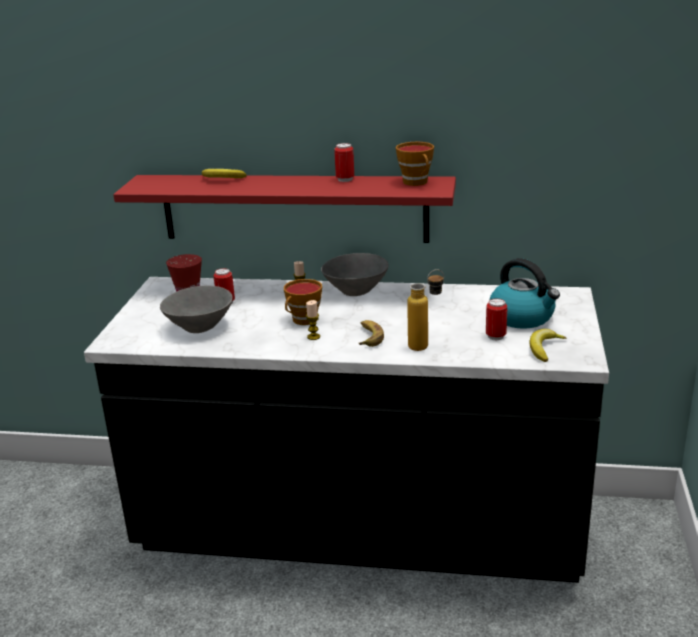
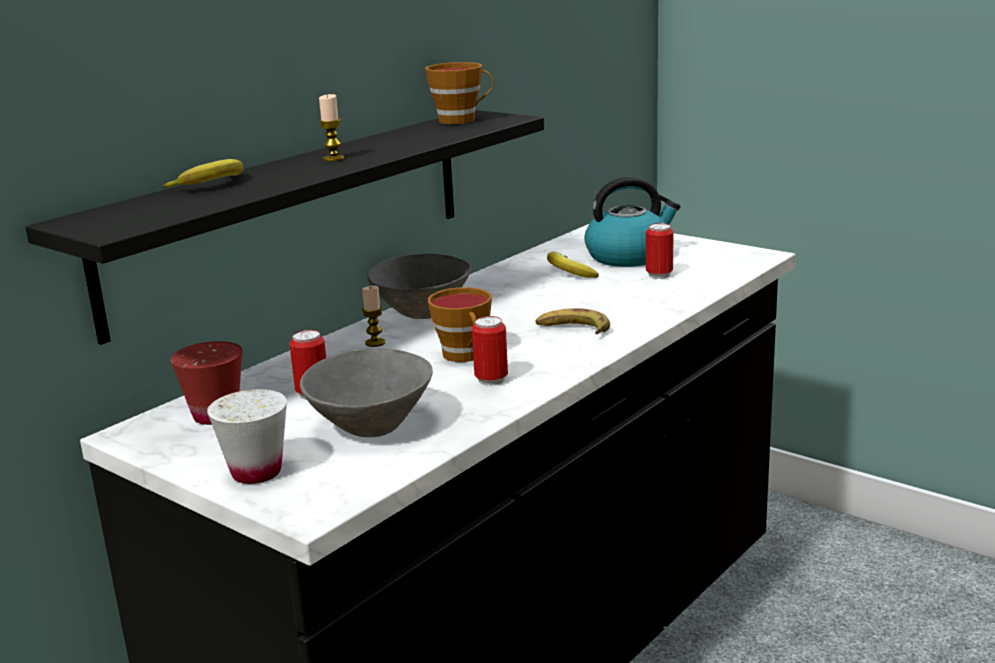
camera: 60 degrees left, 5 degrees down
(138, 320) = (256, 472): none -> white cup
(294, 208) = (294, 215): red shelf -> black shelf
(313, 337) = (526, 358): candle -> candle (333, 159)
(345, 179) = (375, 139): can -> can (491, 380)
(426, 345) = (638, 307): bottle -> none
(544, 349) = (715, 263): banana -> banana (569, 272)

